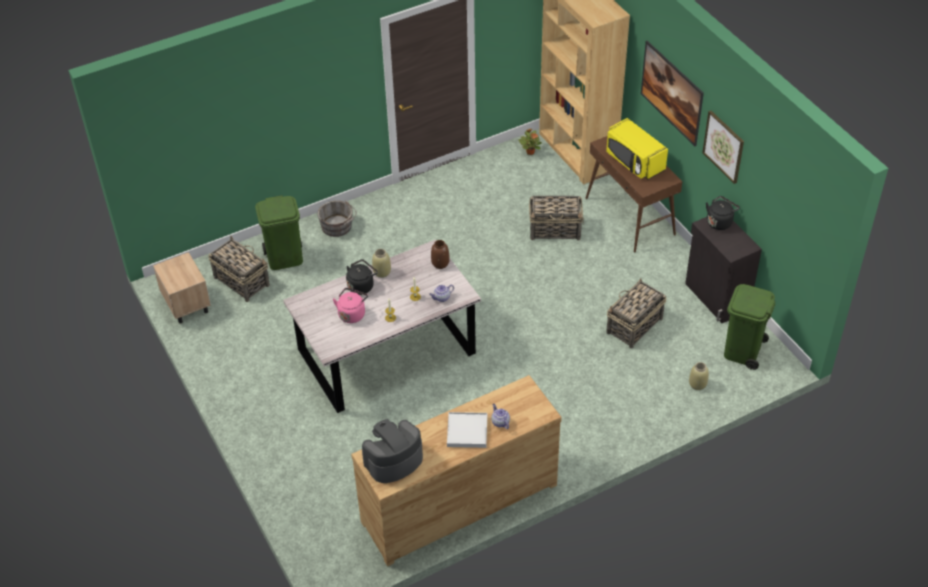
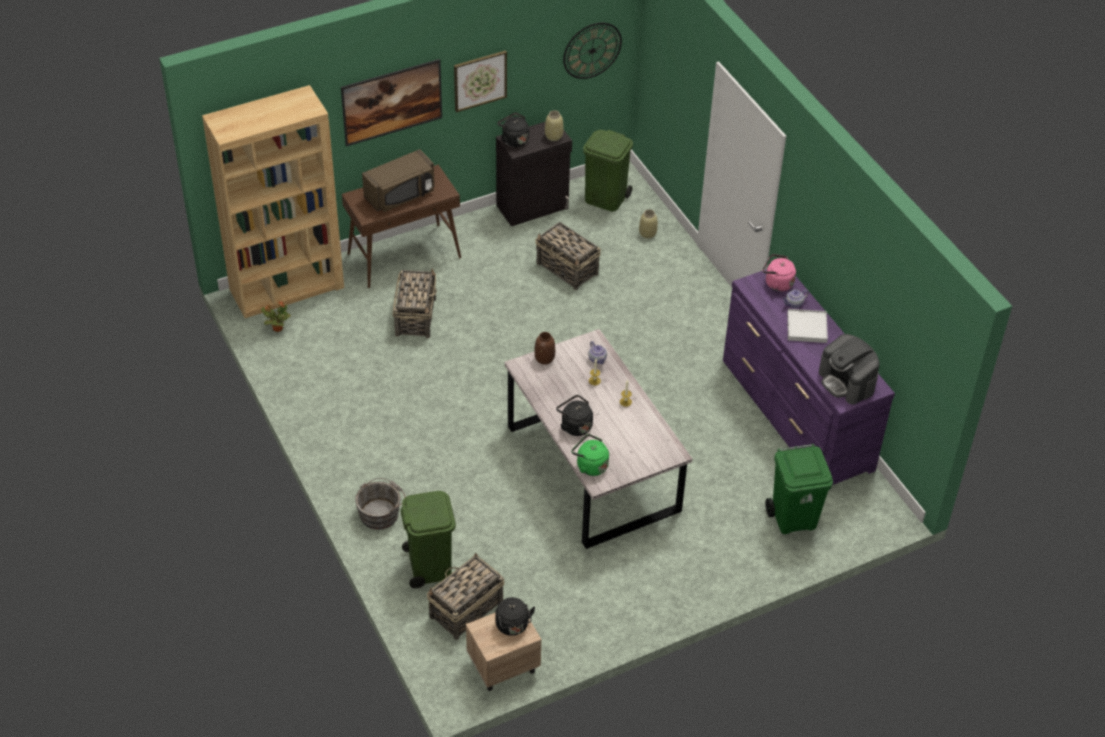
camera: 90 degrees left, 0 degrees up
(182, 278) = (513, 626): none -> black kettle
(316, 297) = (590, 465): none -> green kettle
(327, 496) = (794, 519): none -> green trash can
(352, 314) = (618, 434): pink kettle -> pink kettle (777, 283)
(382, 272) = (554, 408): beige vase -> beige vase (553, 136)
(458, 502) = (796, 415): brown dresser -> purple dresser
(634, 162) = (401, 195): yellow microwave -> brown microwave
(800, 223) = (592, 50): none -> wall clock

